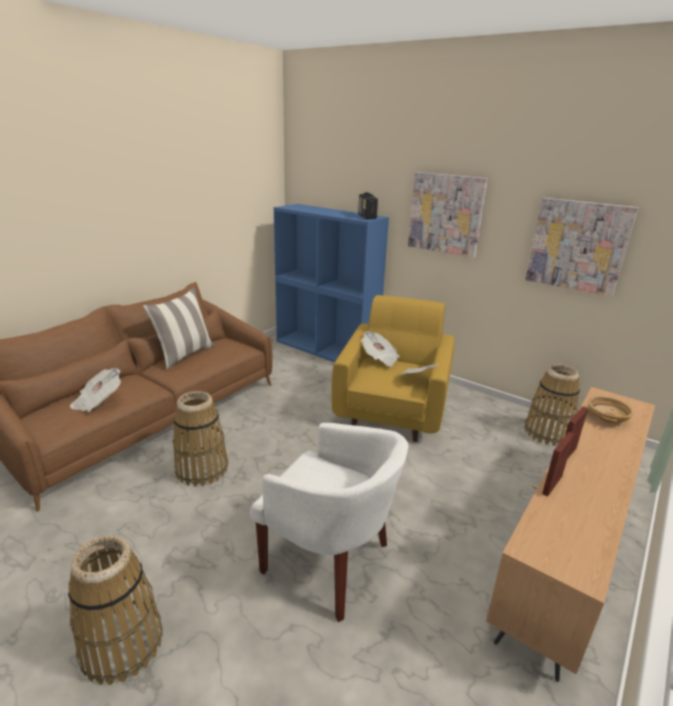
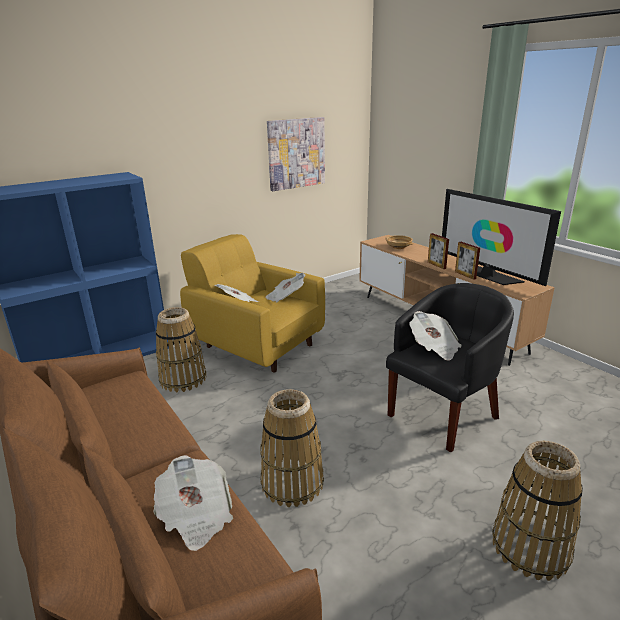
camera: 70 degrees left, 0 degrees up
(184, 355) = (104, 427): pillow -> none
(322, 474) = (434, 347): none -> newspaper
(330, 562) = (443, 413): white armchair -> black armchair
(367, 216) = (114, 176): radio -> none
(446, 214) = (190, 153): picture -> none
(547, 432) = (329, 295): basket -> basket (183, 379)
(580, 510) = (488, 275): none -> television

